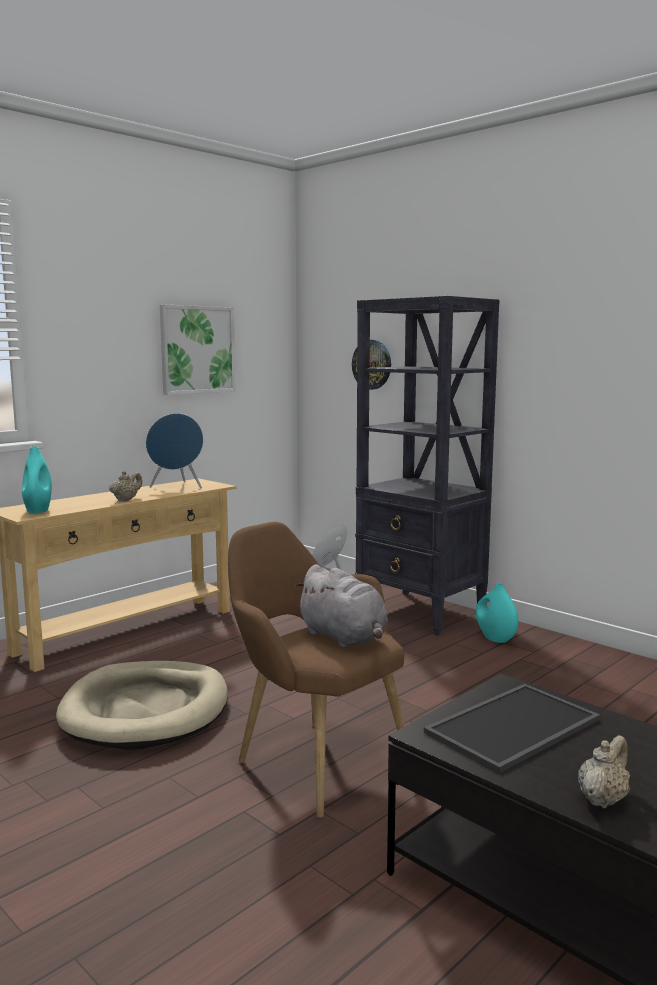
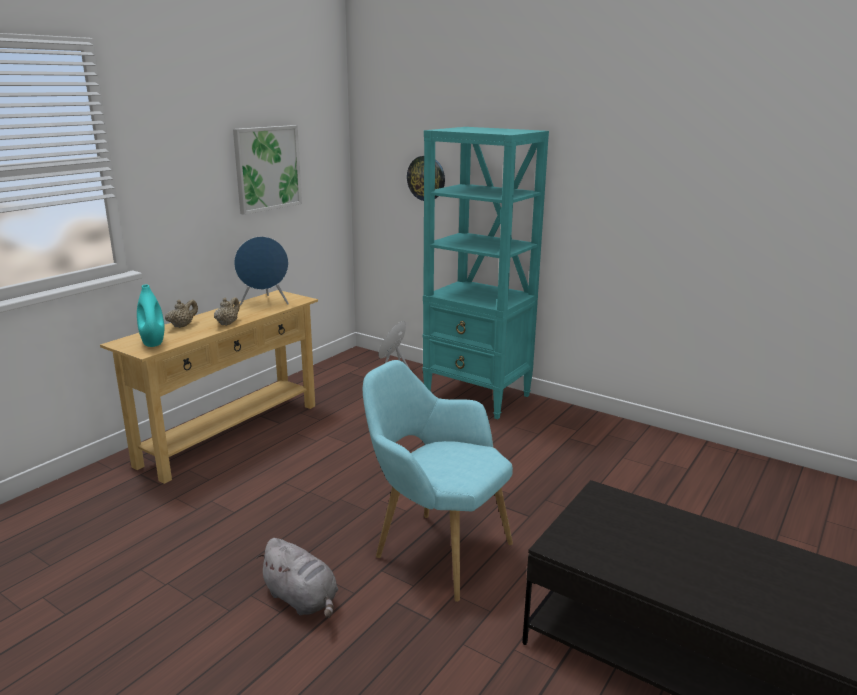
camera: 10 degrees left, 10 degrees up
(146, 710) = (280, 514): beige dog bed -> none
(313, 760) = (435, 549): brown armchair -> turquoise armchair
(344, 638) = (464, 458): grey plush toy -> grey plush toy (302, 599)
(421, 613) = (478, 397): black bookcase -> turquoise bookcase
(495, 638) = (544, 419): turquoise vase -> none
(514, 727) = (618, 532): tray -> none
(602, 799) = (699, 592): beige teapot -> beige teapot (182, 326)

